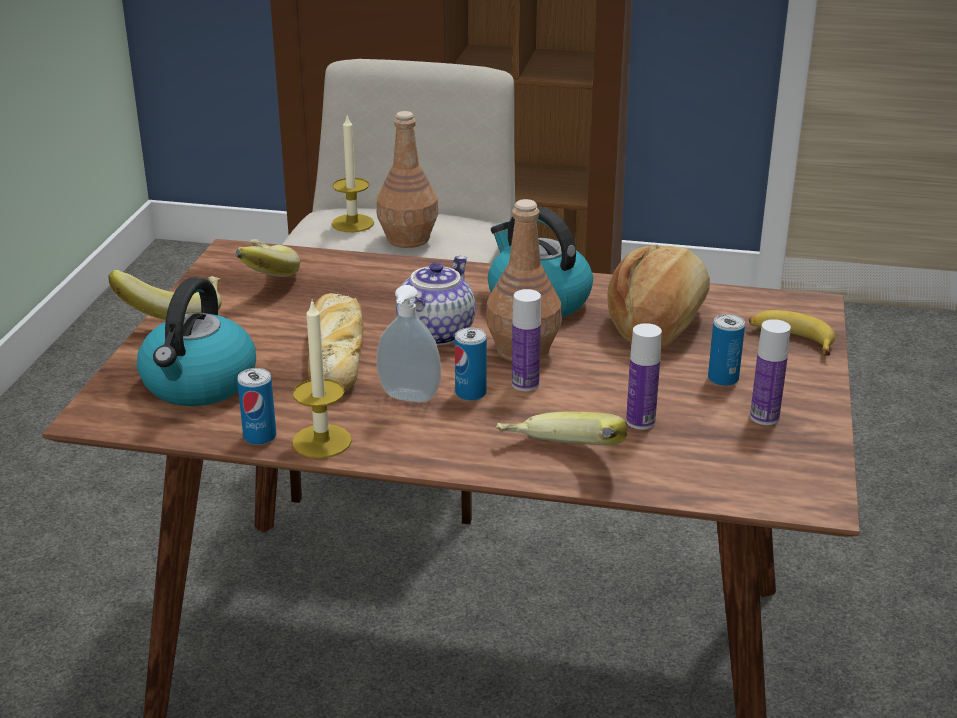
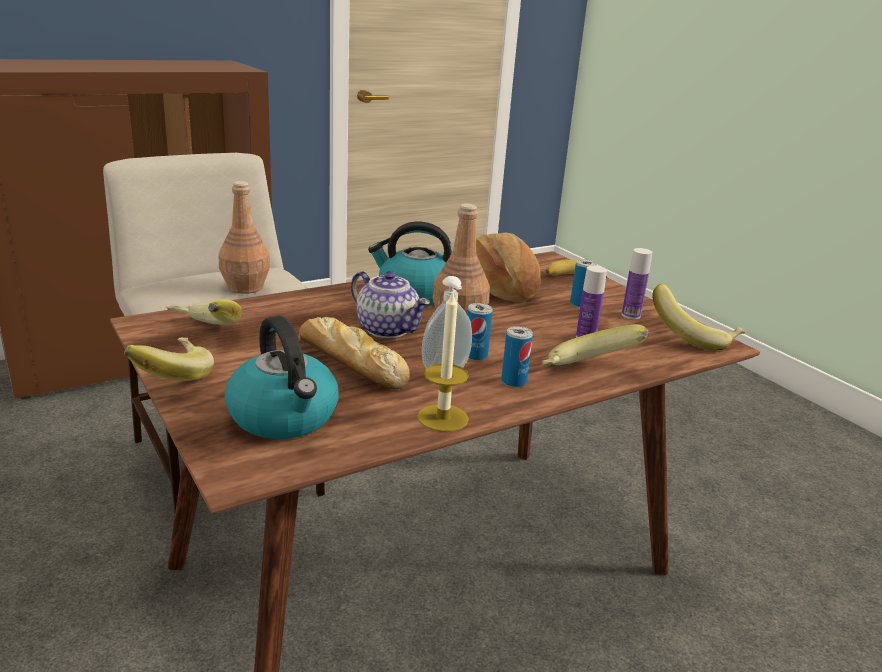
camera: 45 degrees left, 5 degrees down
(260, 437) = (396, 433): can -> can (513, 381)
(352, 223) = (186, 288): candle -> none
(434, 333) = (389, 329): teapot -> teapot turned 150 degrees clockwise
(525, 384) = (494, 339): bottle -> none
(792, 476) = (693, 338): none -> banana

